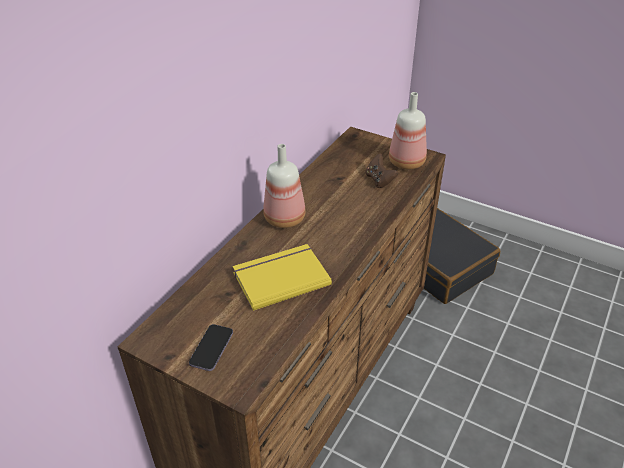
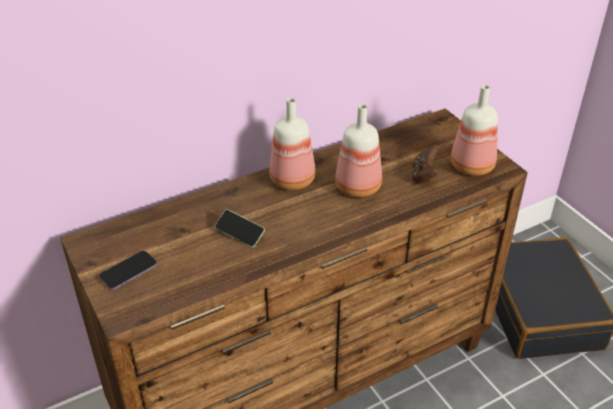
camera: 30 degrees right, 0 degrees up
(280, 277) = (239, 233): yellow book -> phone
(341, 206) = (359, 188): none -> bottle

